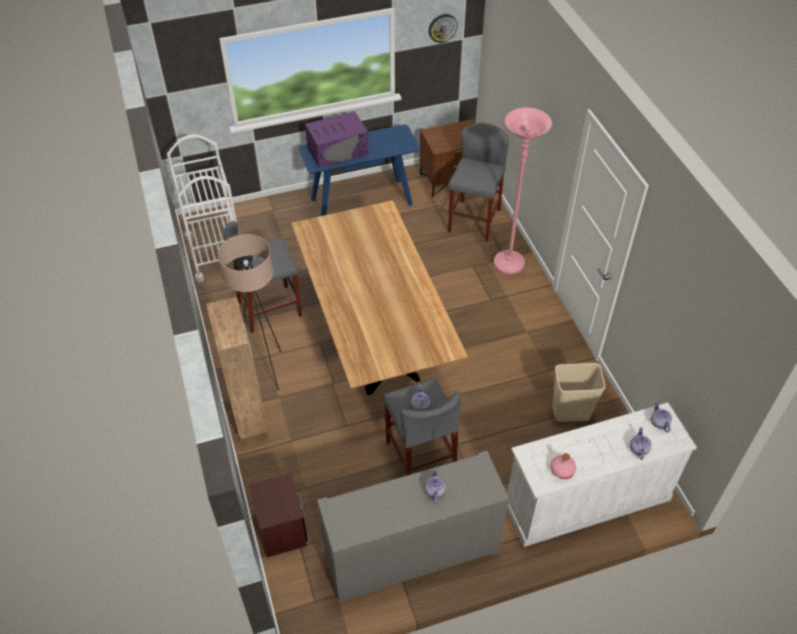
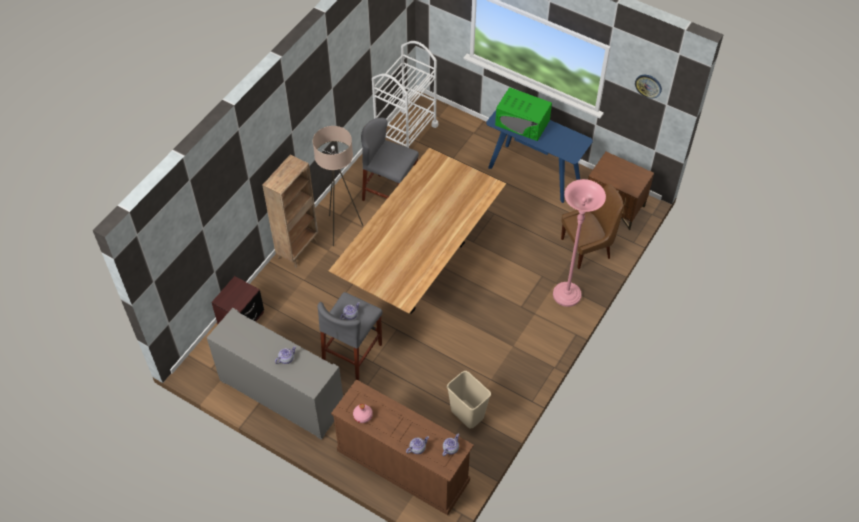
camera: 50 degrees right, 5 degrees up
(338, 151) = (522, 123): purple microwave -> green microwave
(474, 220) = (587, 248): grey stool -> brown chair
(585, 501) = (402, 465): white dresser -> brown dresser

